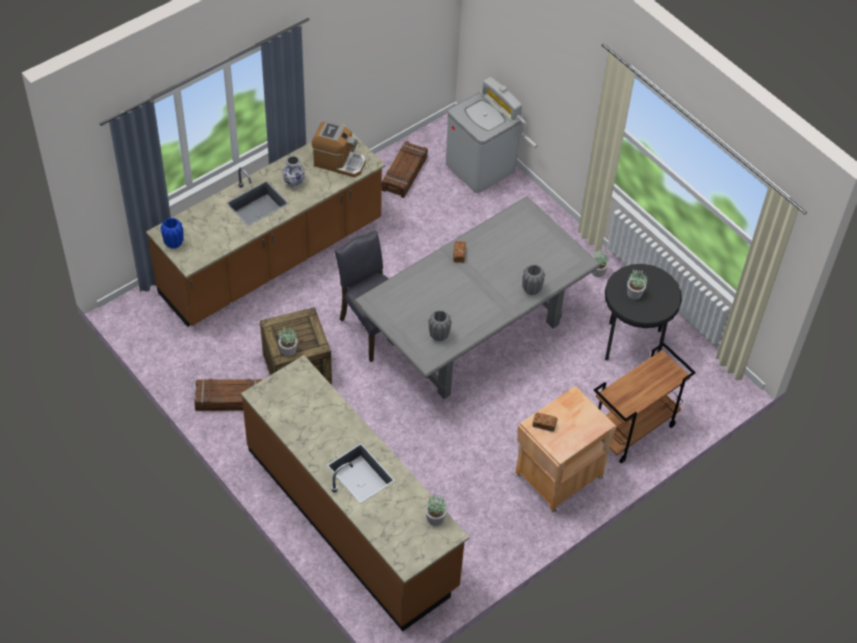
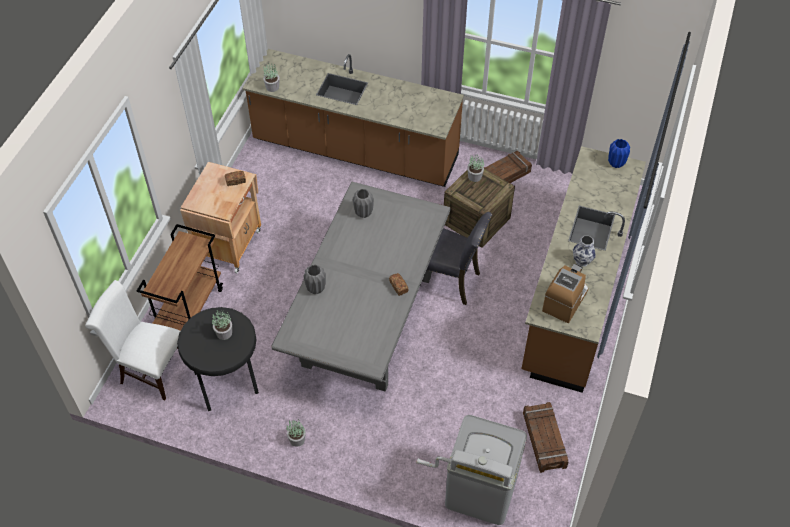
camera: 150 degrees right, 0 degrees up
(339, 162) = (565, 300): coffee machine -> coffee machine turned 135 degrees clockwise
(696, 392) = (150, 369): none -> white chair

